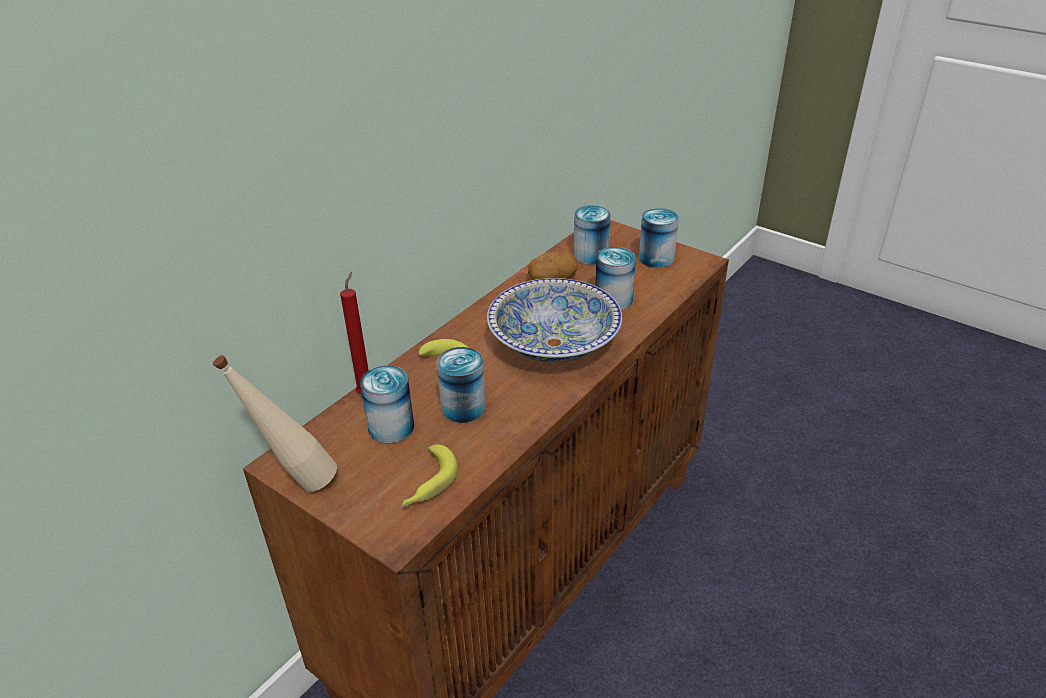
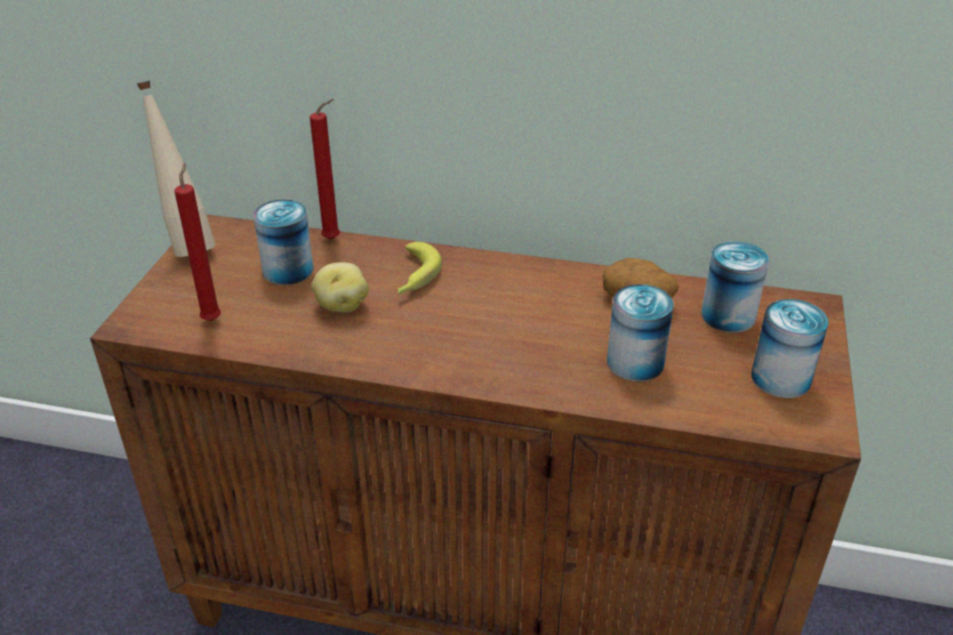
camera: 65 degrees right, 0 degrees up
(428, 484) = (213, 318): banana -> red candle
(463, 407) = (341, 305): can -> potato
(554, 344) = (500, 337): bowl -> none

